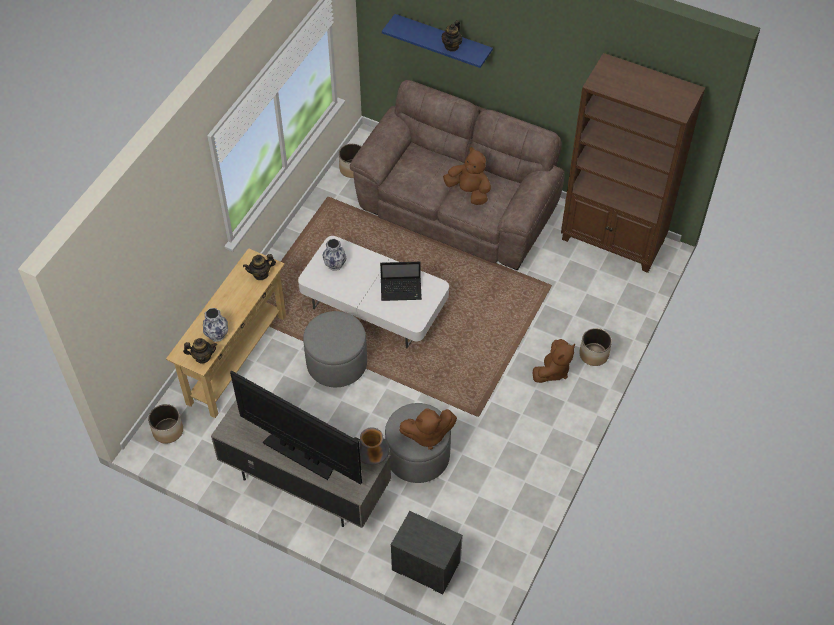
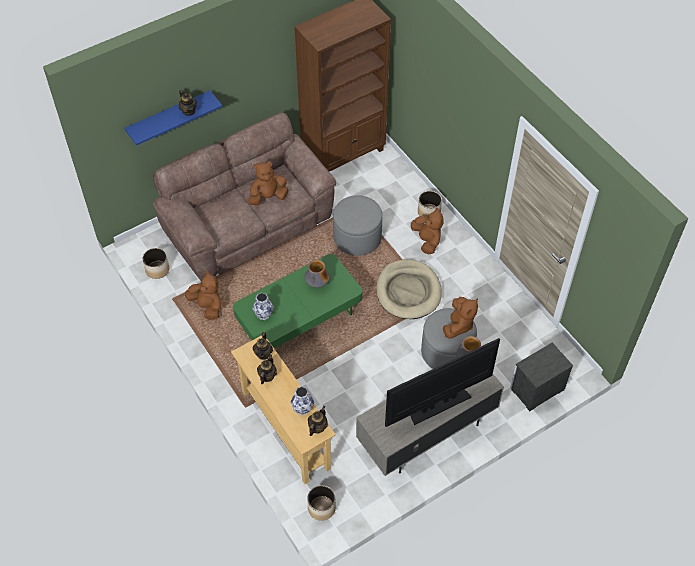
camera: 60 degrees left, 0 degrees up
(237, 289) = (267, 376): none -> teapot
(337, 227) = (207, 306): none -> brown plush toy
(337, 363) = (334, 364): grey ottoman -> grey ottoman (357, 238)
(374, 305) = (299, 317): white coffee table -> green coffee table
(402, 289) = (317, 283): laptop -> vase
(472, 384) = (408, 291): none -> beige dog bed

